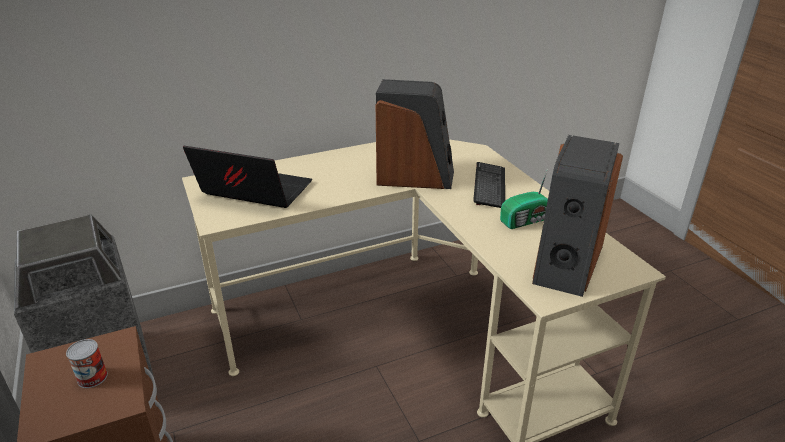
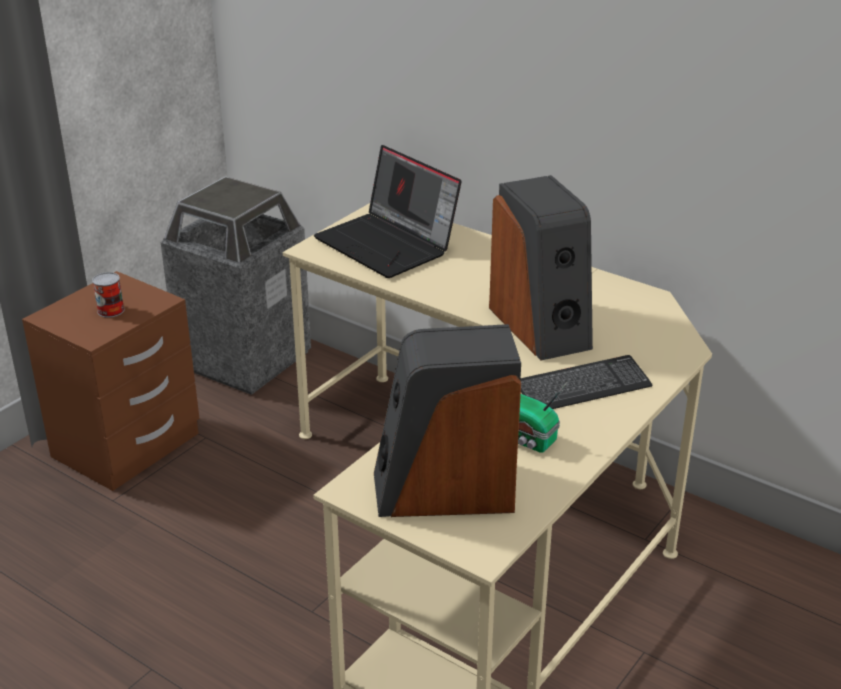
camera: 60 degrees right, 0 degrees up
(253, 192) = (388, 245): laptop -> laptop turned 150 degrees clockwise

